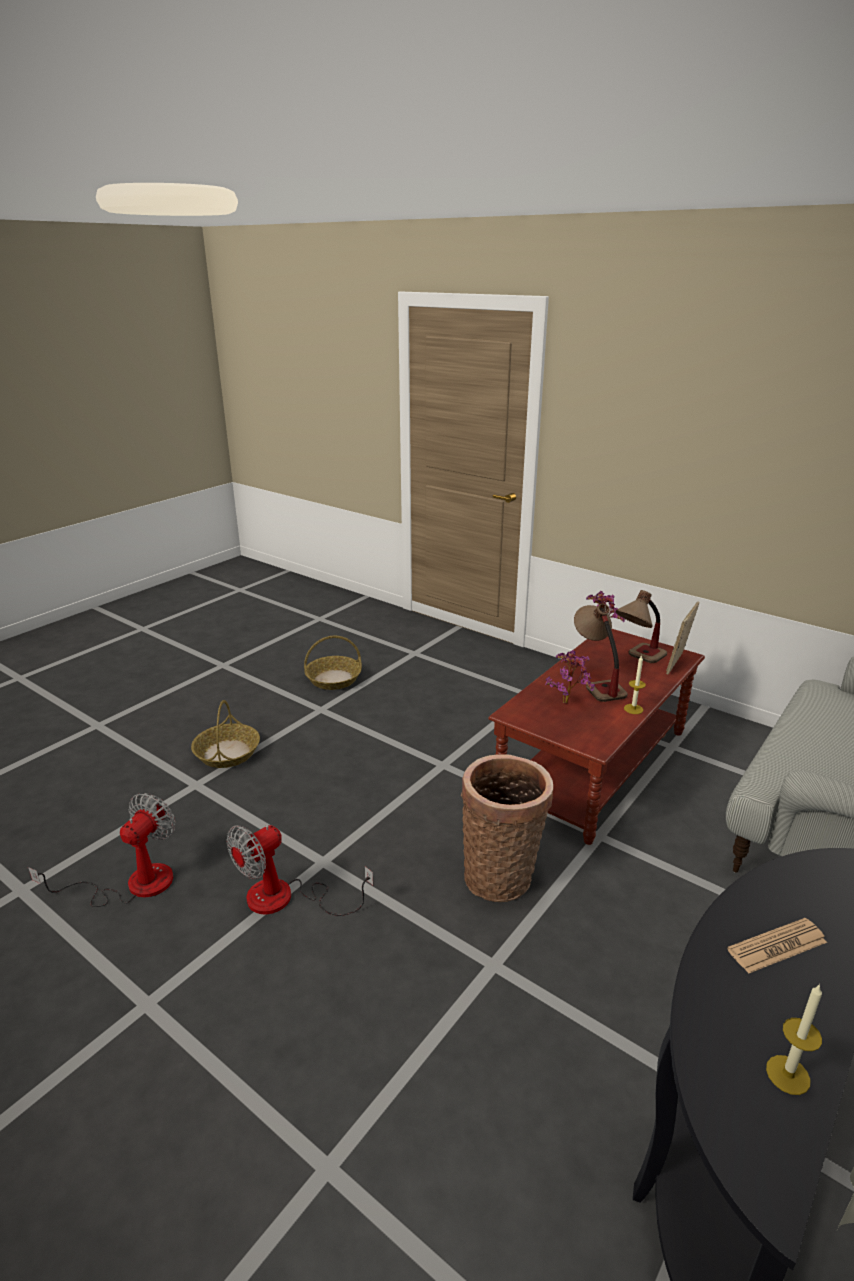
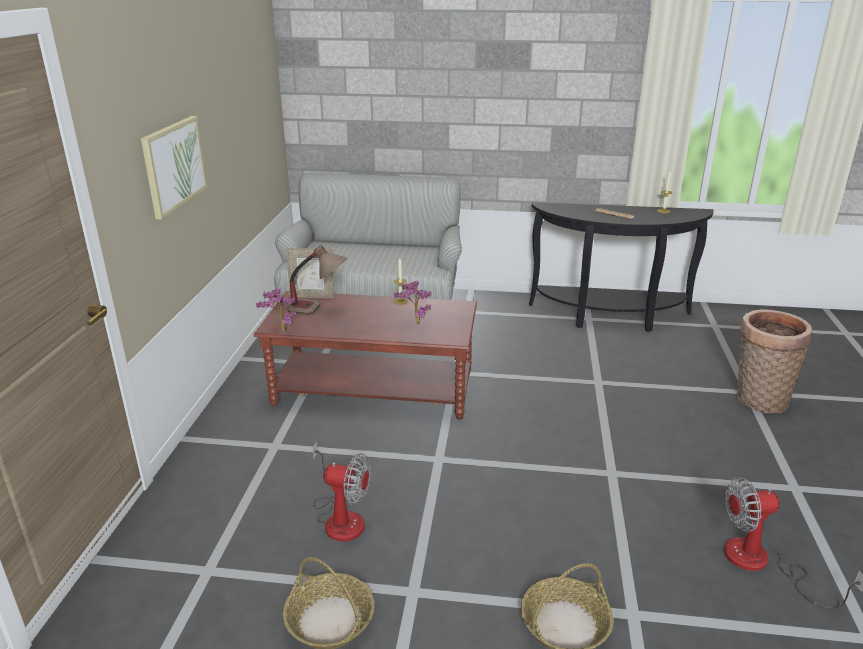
camera: 120 degrees left, 0 degrees up
(286, 899) = (661, 473): fan -> fan (340, 517)
(501, 875) = (532, 396): basket -> basket (758, 399)
(596, 682) = (372, 318): table lamp -> none
(659, 456) = (173, 165): none -> picture

